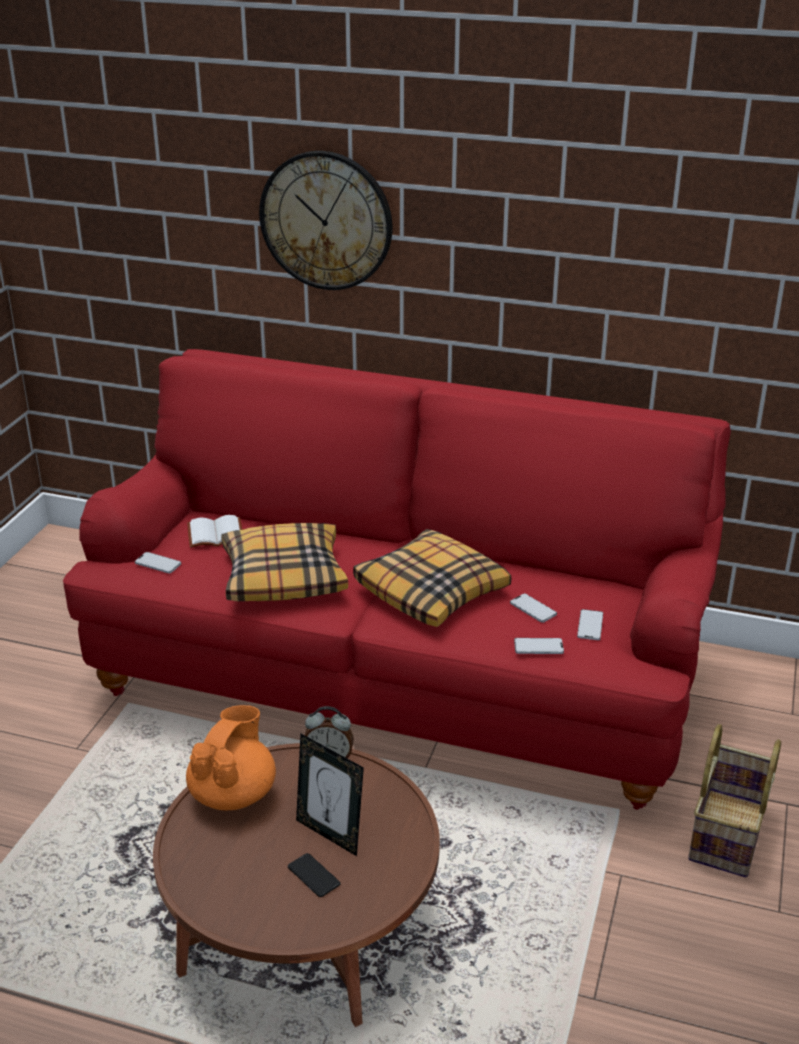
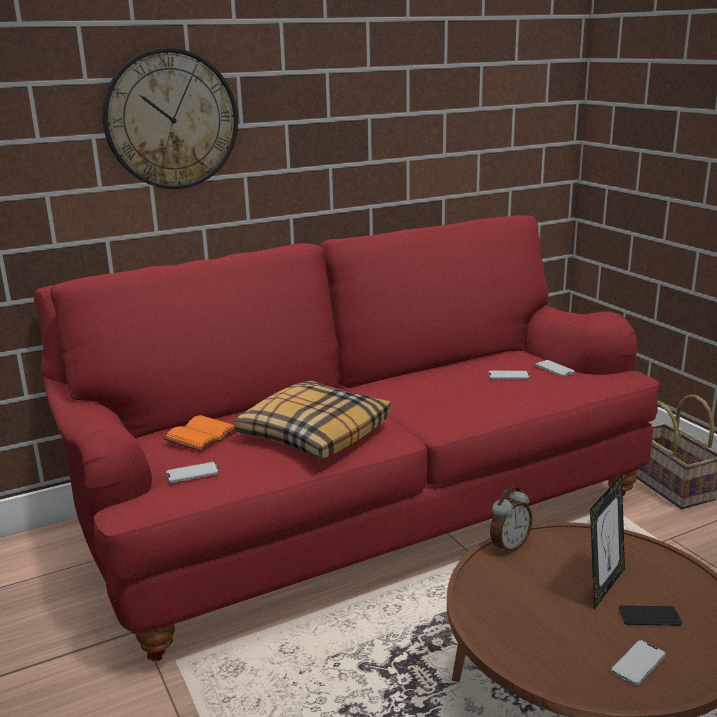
camera: 45 degrees left, 10 degrees down
(214, 535) = (202, 436): white book -> orange book
(233, 793) = (498, 608): orange teapot -> none
(330, 834) = (603, 585): picture frame -> picture frame turned 45 degrees counterclockwise
(432, 591) = (431, 396): pillow -> none
(538, 647) = (555, 390): phone -> phone (638, 664)

